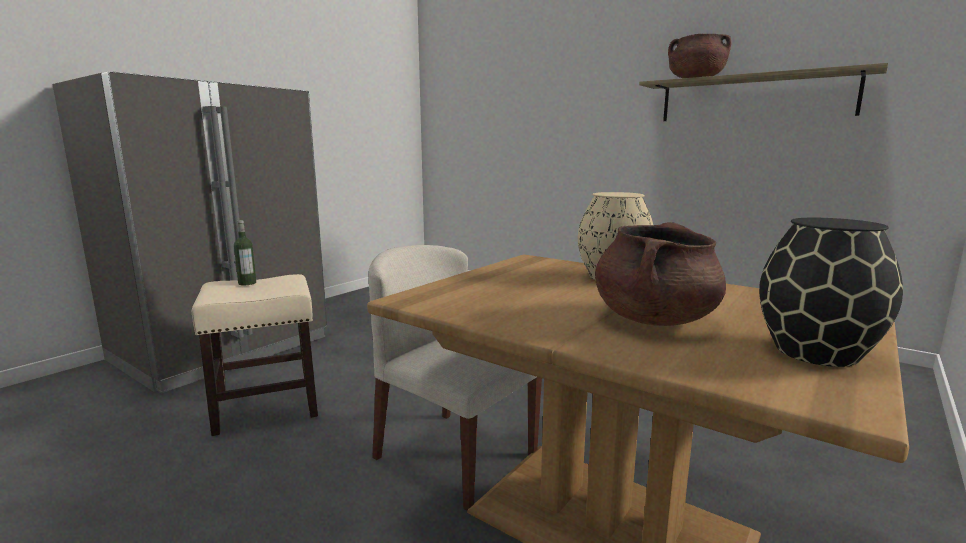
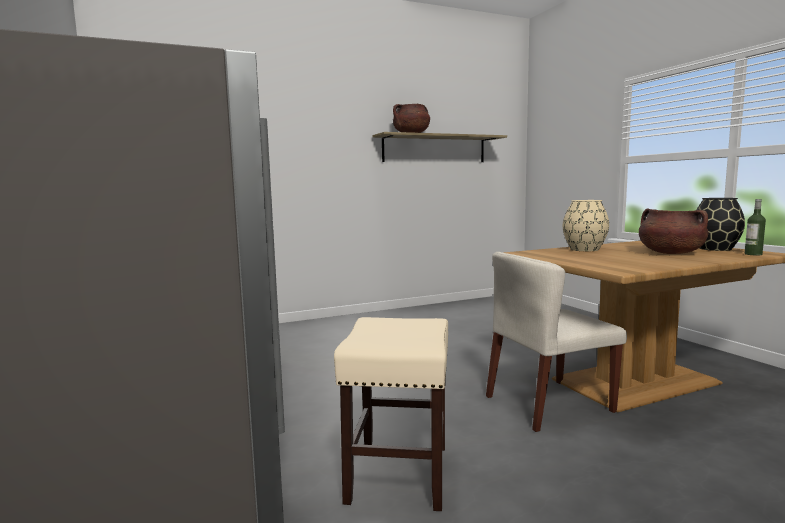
camera: 60 degrees left, 5 degrees down
(247, 283) = (373, 333): bottle -> bottle (753, 254)

